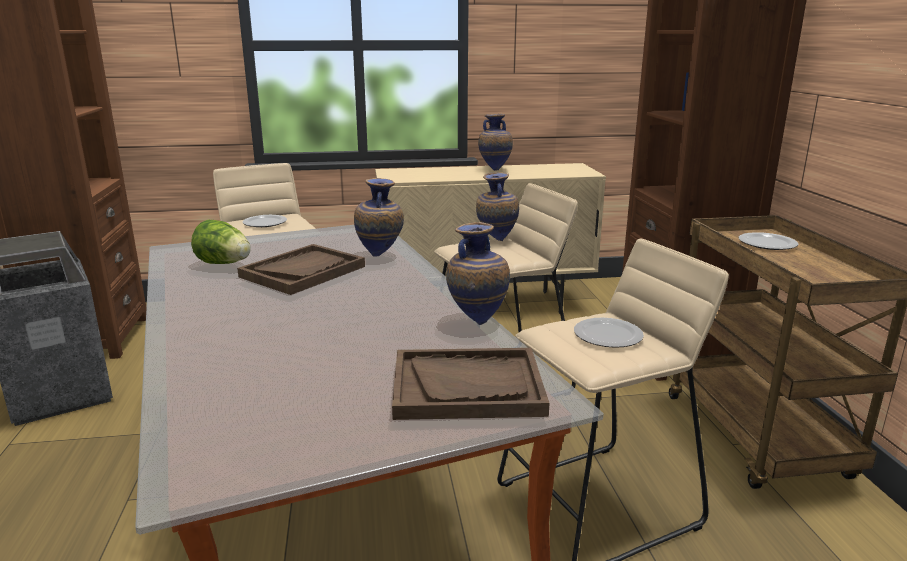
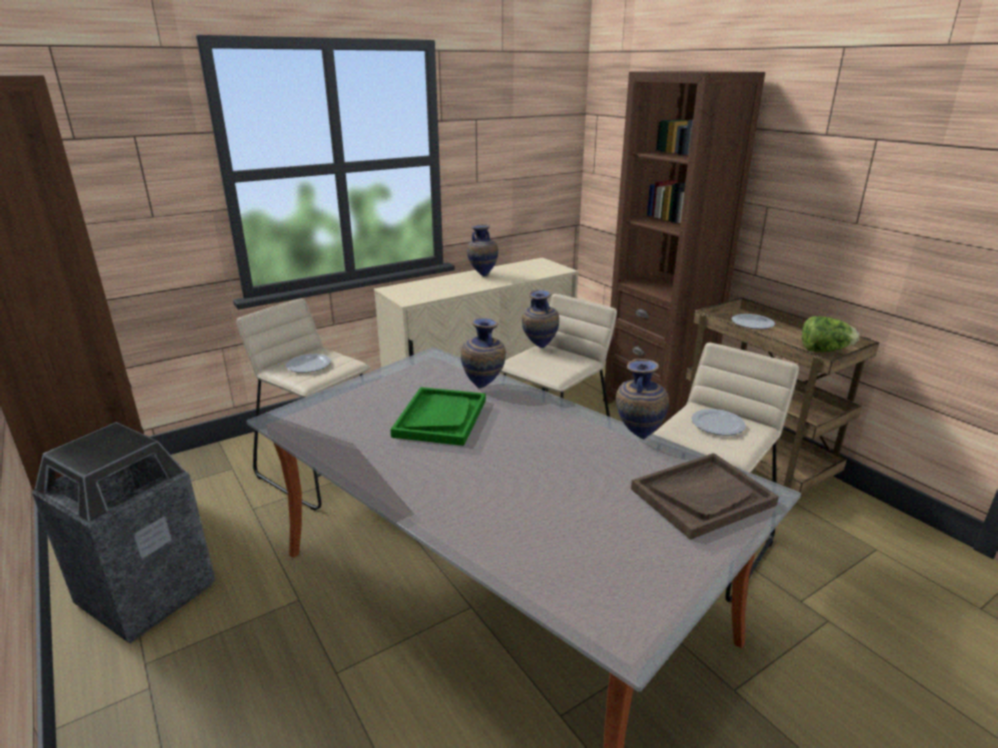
camera: 25 degrees left, 5 degrees up
(225, 264) = (356, 425): lettuce -> lettuce (824, 350)
(303, 271) = (440, 418): brown tray -> green tray

